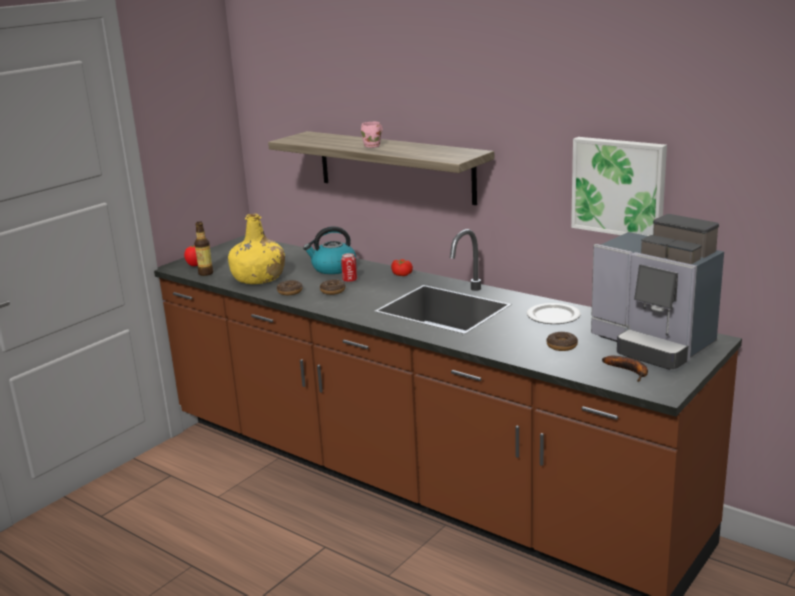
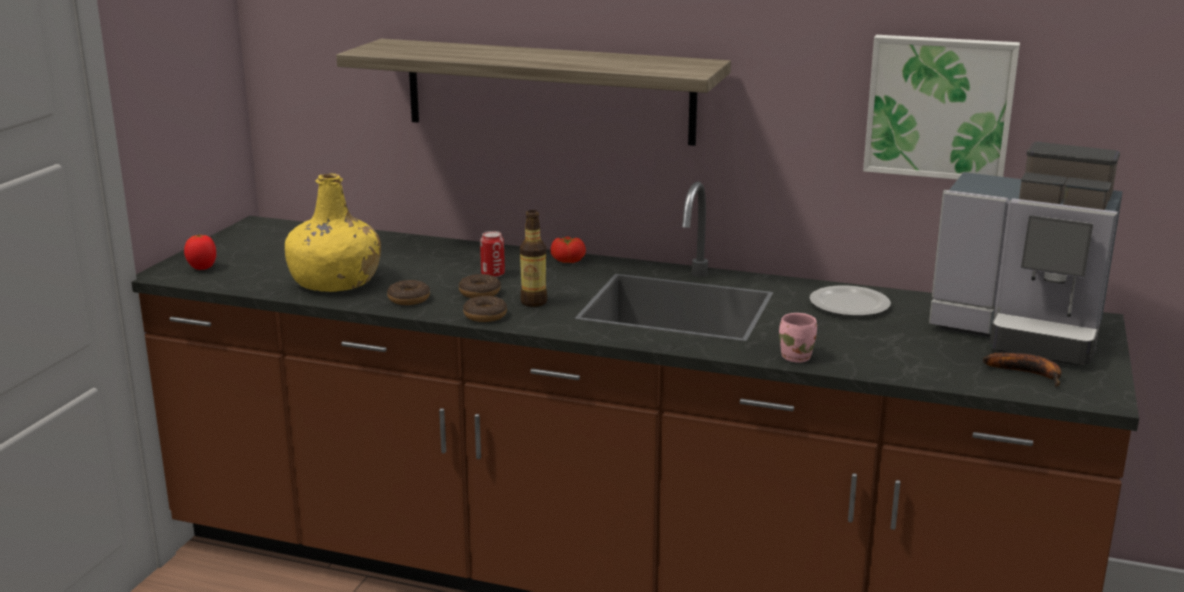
camera: 20 degrees left, 0 degrees up
(206, 273) = (233, 280): bottle -> bottle (534, 302)
(333, 268) = (449, 258): kettle -> none
(373, 146) = (530, 57): pink mug -> pink mug (798, 357)
(562, 346) = (902, 346): donut -> donut (485, 315)

